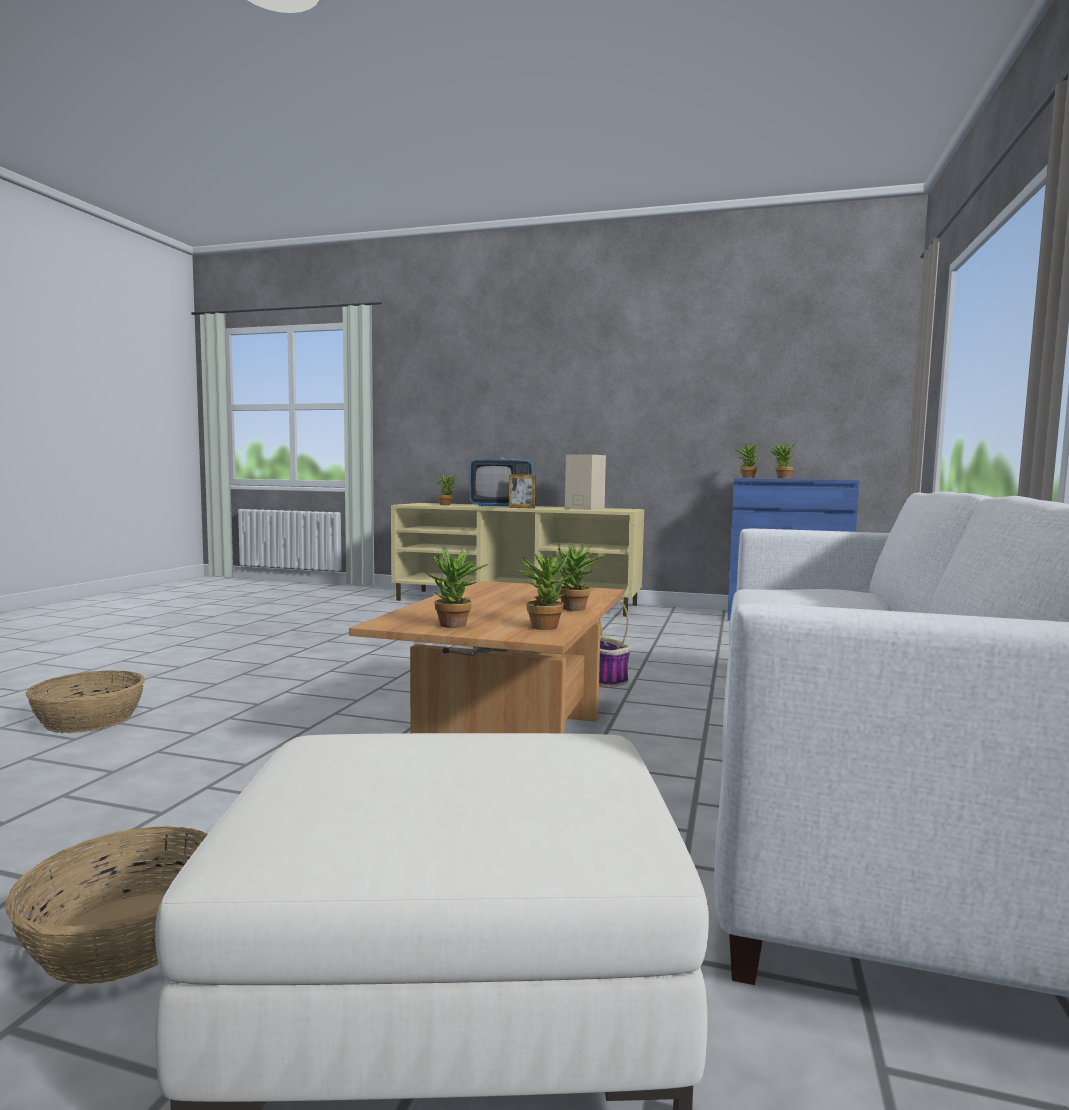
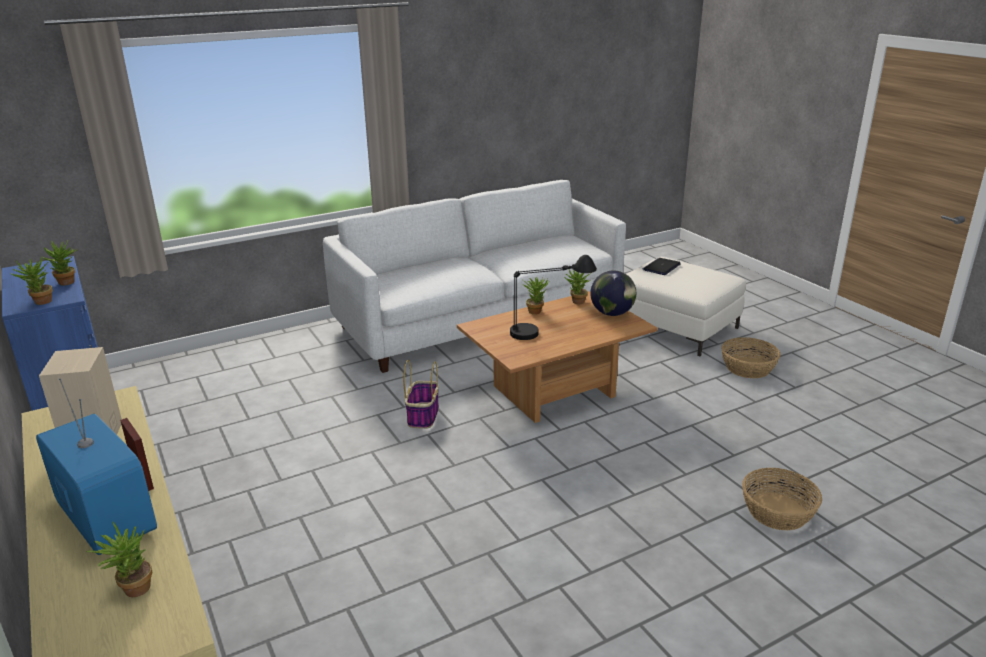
camera: 135 degrees left, 20 degrees up
(455, 626) = (612, 313): potted plant -> globe
(505, 600) = (549, 330): none -> black table lamp
(561, 783) = (661, 267): none -> laptop

